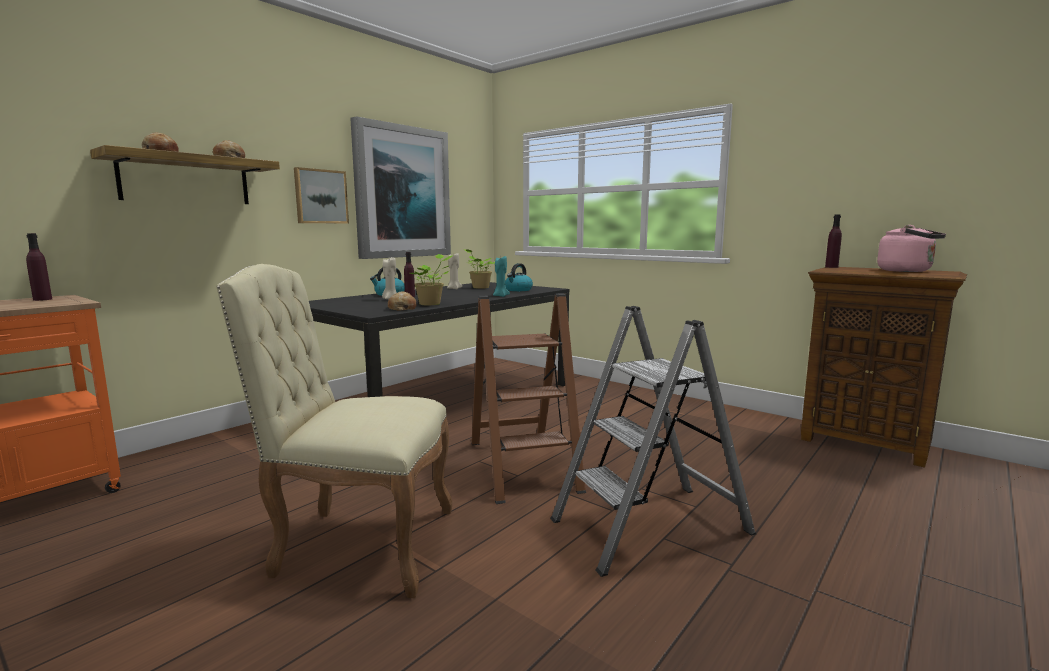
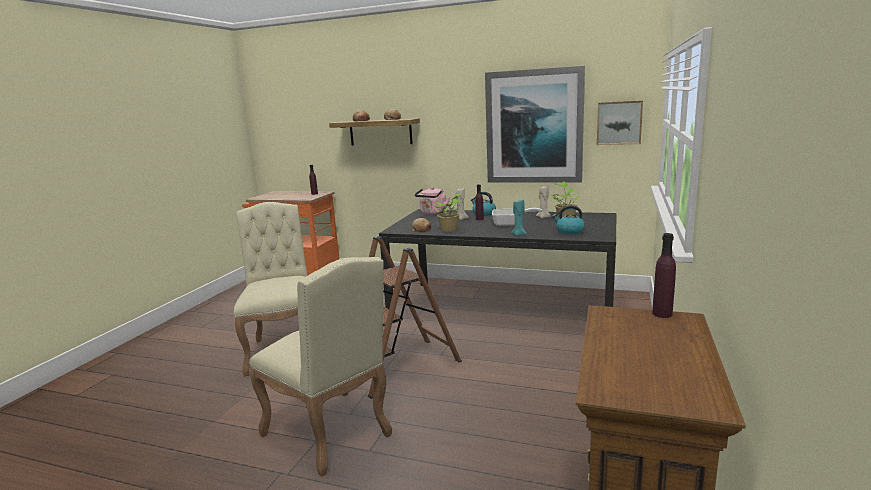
camera: 70 degrees right, 5 degrees up
(320, 196) = (460, 135): picture -> picture (619, 123)
(456, 294) = (510, 224): none -> frying pan
(652, 525) = (332, 434): grey step ladder -> beige chair
(907, 271) = (644, 361): pink kettle -> pink kettle (432, 213)

